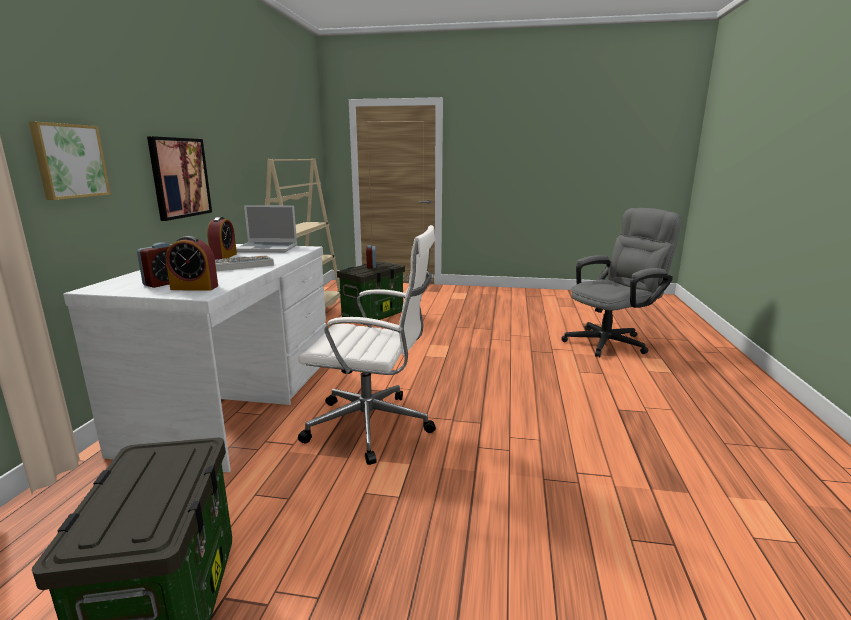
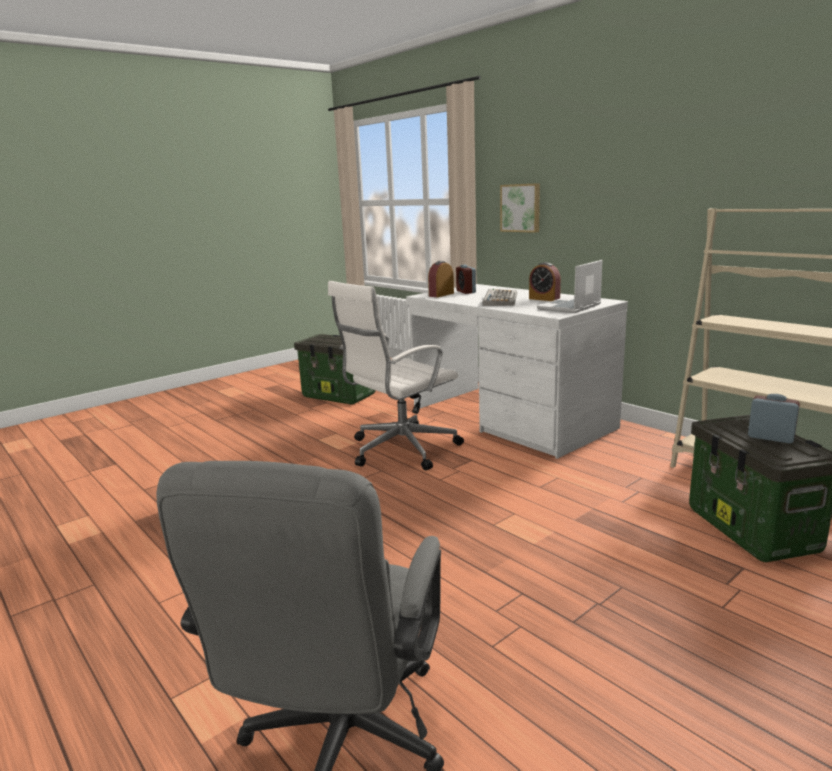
camera: 130 degrees right, 0 degrees up
(180, 178) = (618, 225): picture -> none

